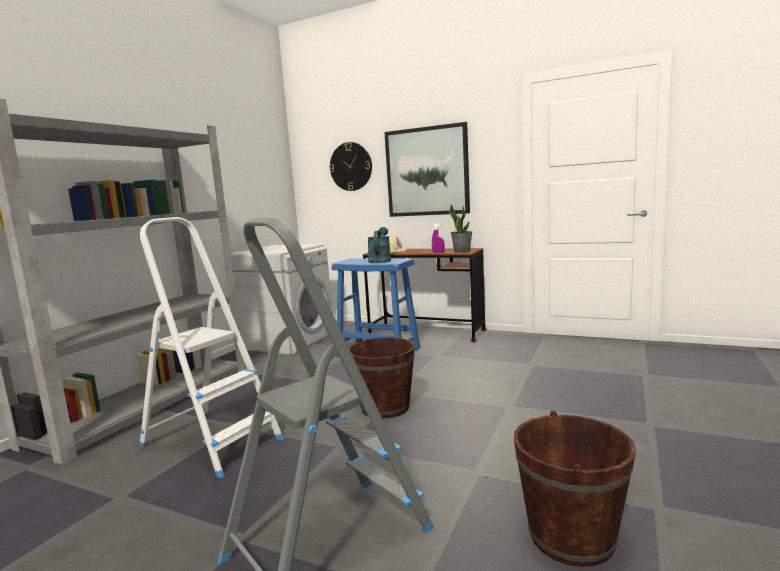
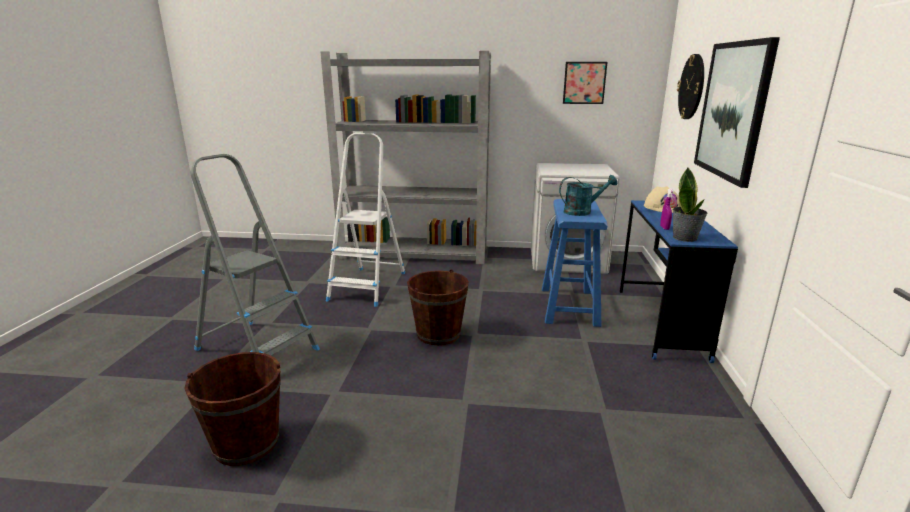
camera: 70 degrees right, 10 degrees up
(246, 170) = (584, 83): none -> picture
(426, 333) = (660, 322): brown desk -> blue desk

